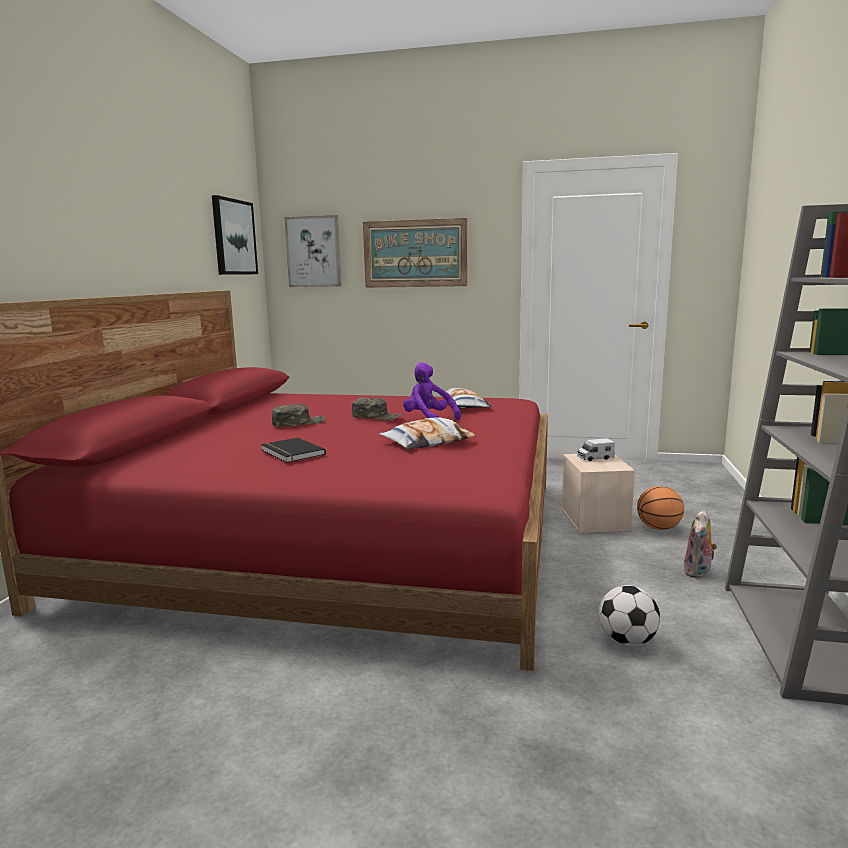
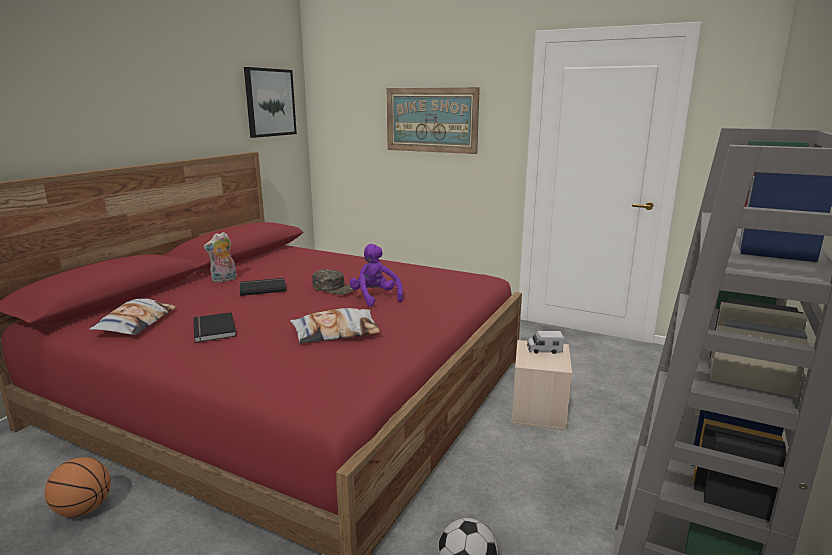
camera: 15 degrees right, 5 degrees up
(298, 422) = (262, 288): green cap -> black book
(313, 252) = (346, 114): picture -> none
(463, 406) = (426, 282): pillow -> pillow (136, 323)
(658, 528) = (597, 432): basketball -> basketball (83, 509)
(698, 572) = (601, 499): plush toy -> plush toy (224, 280)

